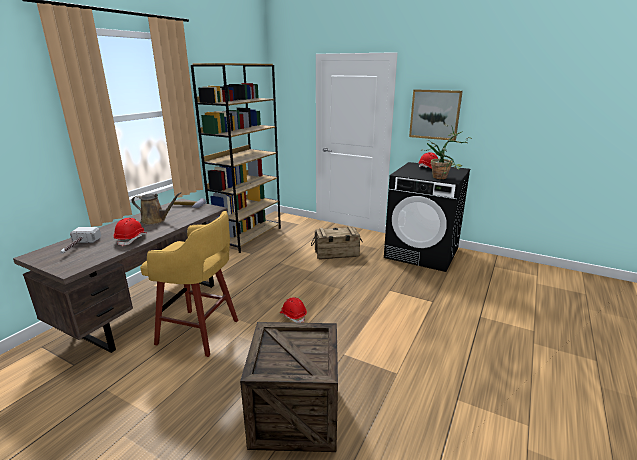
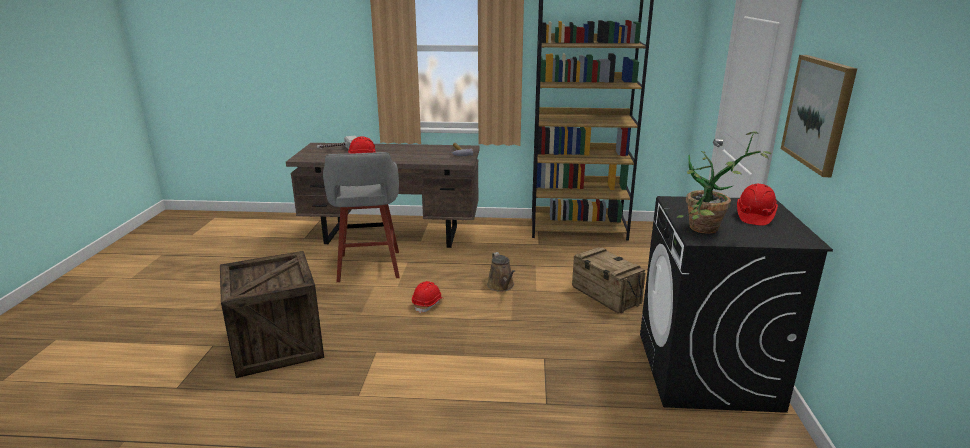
camera: 65 degrees right, 0 degrees up
(155, 220) = (411, 153): brown watering can -> brown watering can (501, 286)
(200, 333) = (368, 267): yellow stool -> grey stool

